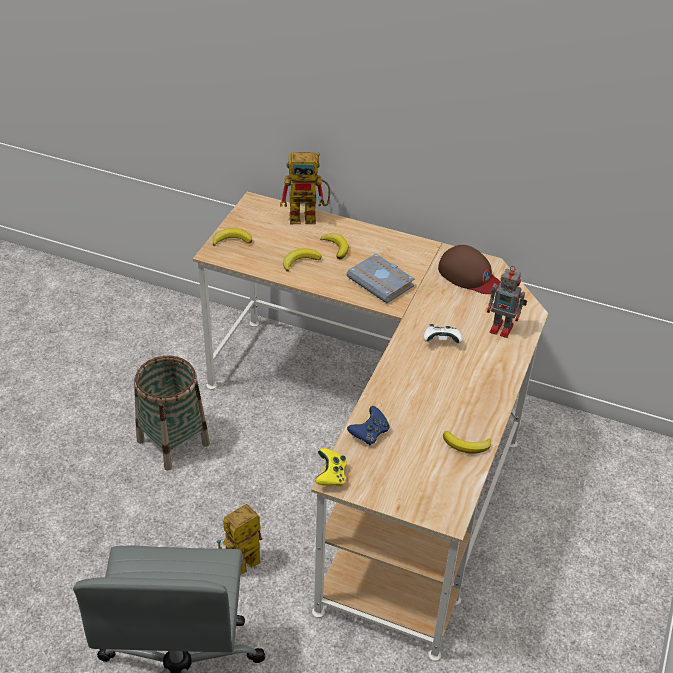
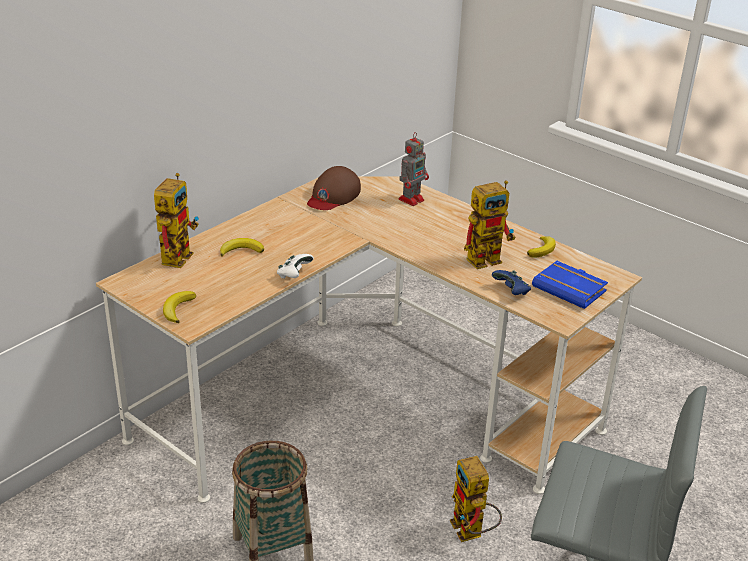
camera: 70 degrees left, 10 degrees down
(300, 261) = (247, 275): banana -> none
(331, 476) = (556, 322): yellow game controller -> none
(382, 282) = (313, 238): grey book -> none
(400, 480) = (571, 289): none -> blue book
(423, 406) = (488, 257): none -> toy robot
(441, 341) = (412, 230): white game controller -> white game controller (294, 274)
(469, 275) = (333, 195): brown cap -> brown cap turned 150 degrees clockwise

